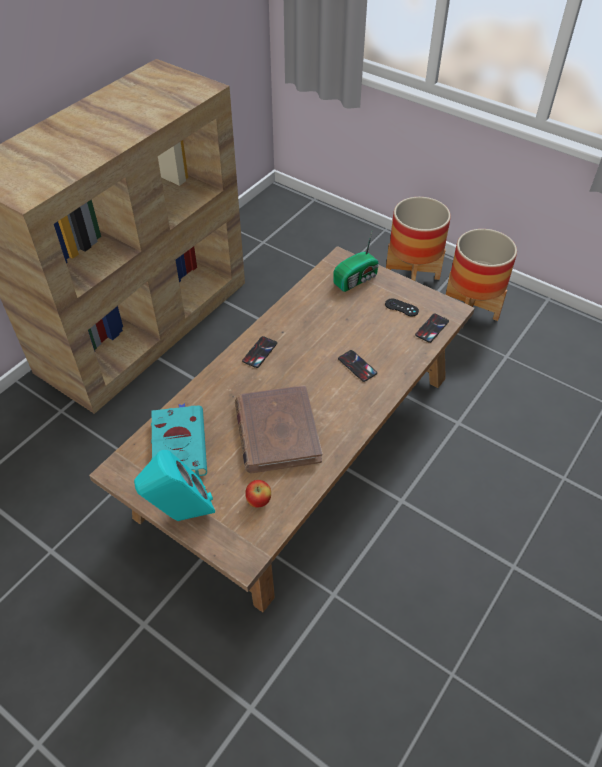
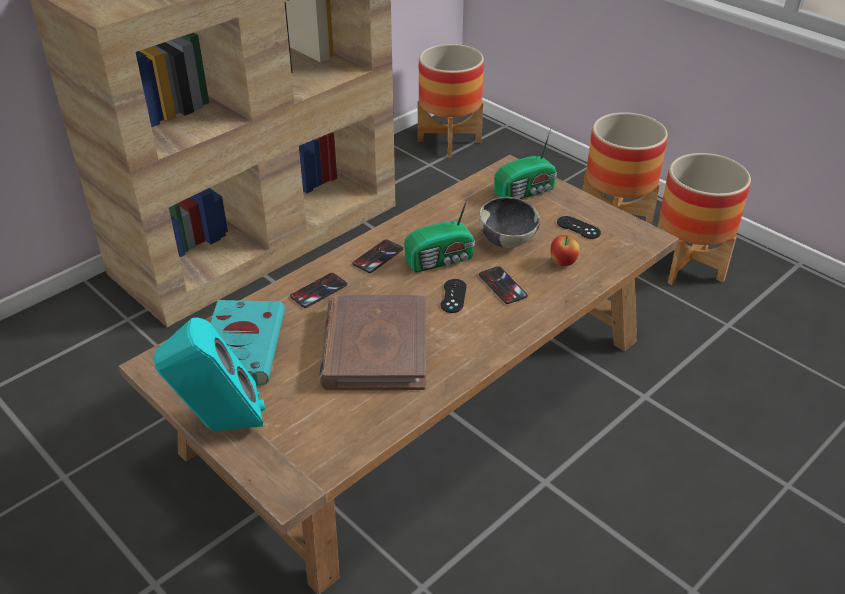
camera: 10 degrees right, 10 degrees down
(259, 501) = (328, 424): apple -> apple (563, 263)
(274, 218) = (449, 141): none -> planter
(308, 349) = (441, 260): none -> radio
(323, 380) = (453, 296): none -> black game controller
(352, 325) = (507, 240): none -> bowl
(432, 328) = (614, 254): phone -> phone (318, 290)

